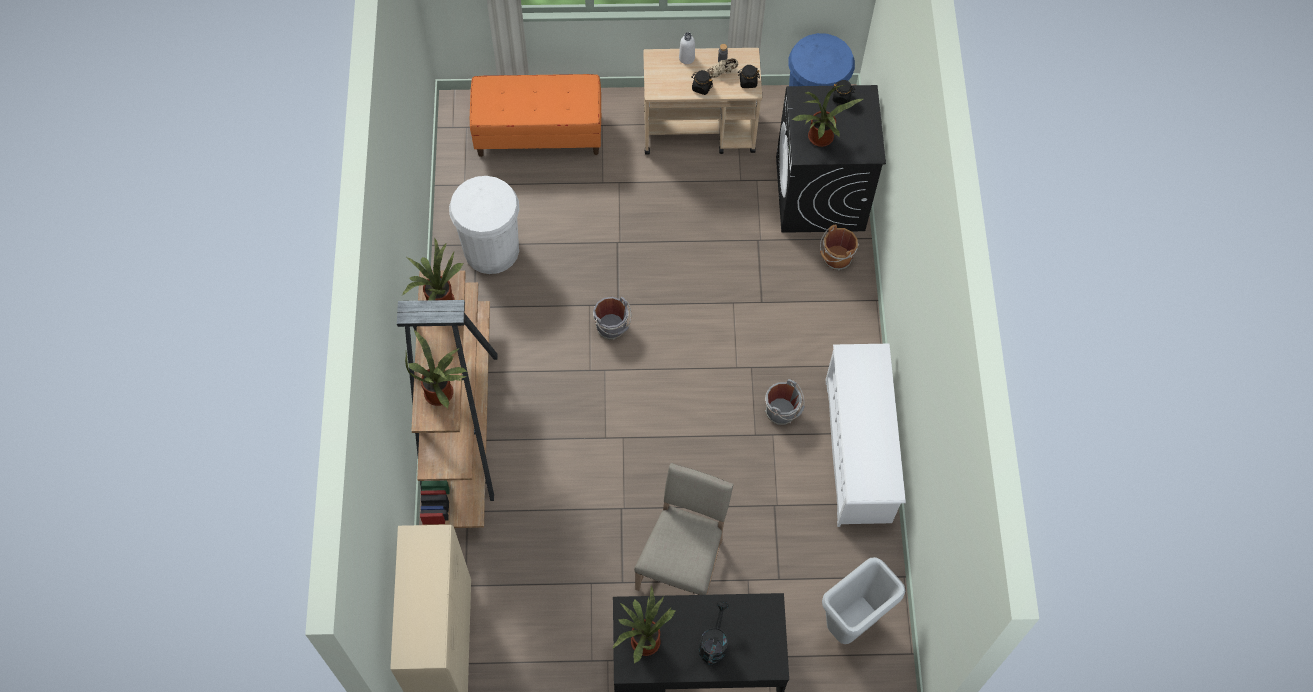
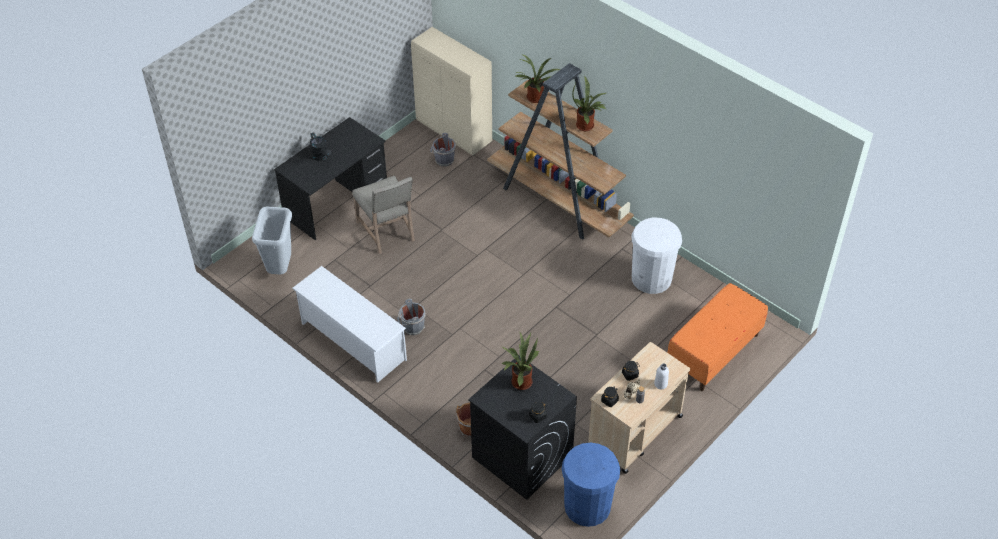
camera: 135 degrees right, 15 degrees down
(612, 327) = (544, 294): grey bucket -> grey bucket (443, 160)
(643, 639) = (354, 137): potted plant -> none

